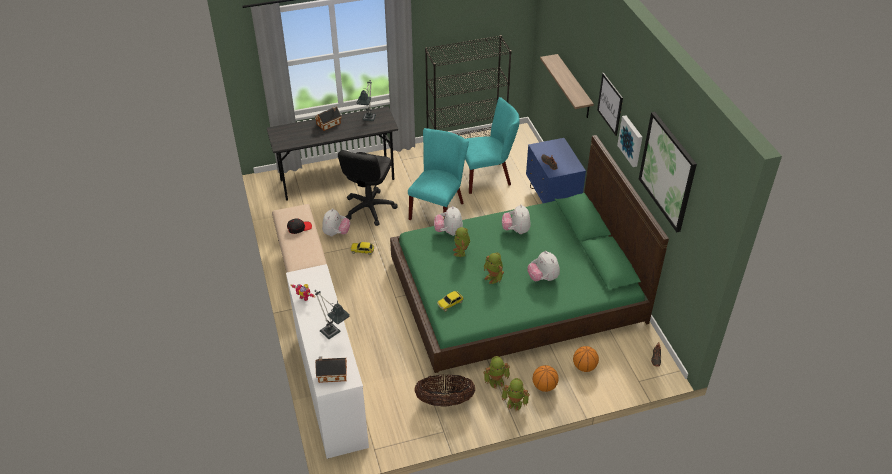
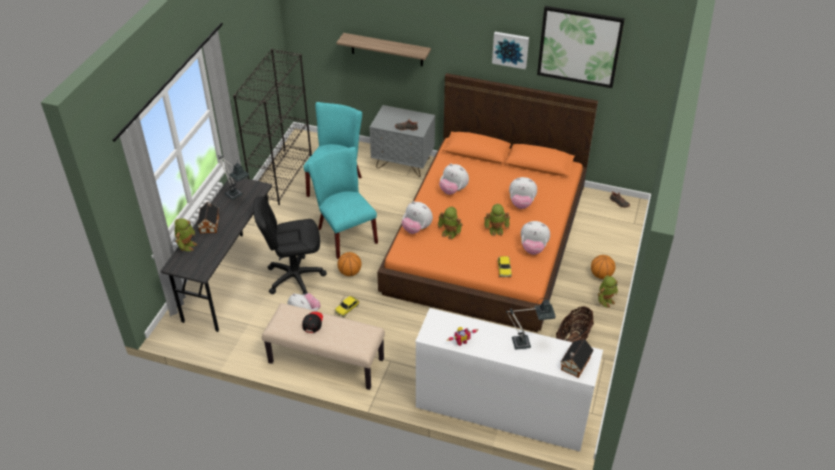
camera: 55 degrees left, 0 degrees up
(369, 208) = (295, 277): black office chair -> black office chair turned 120 degrees clockwise
(493, 310) = (533, 248): none -> plush toy
(496, 381) = (574, 299): toy robot -> toy robot (187, 245)
(516, 290) = (487, 237): green bed -> orange bed
(552, 199) = (403, 163): blue nightstand -> grey nightstand
(584, 367) = (598, 243): basketball -> basketball (350, 272)
(610, 104) = (462, 34): picture -> none

